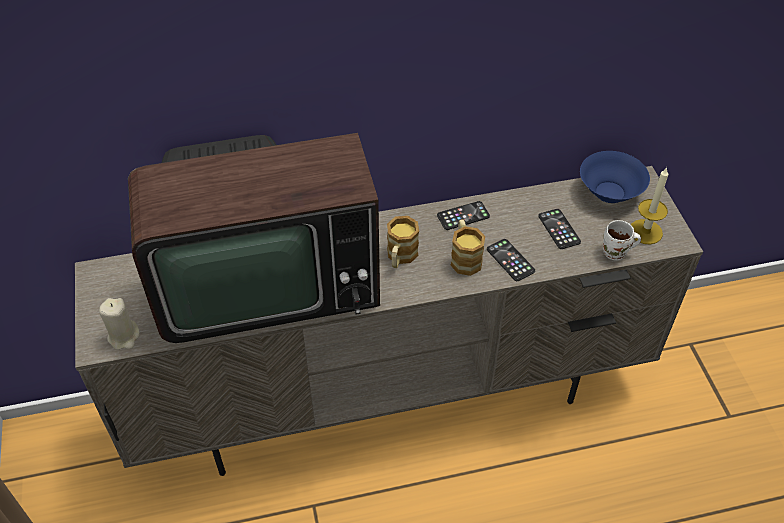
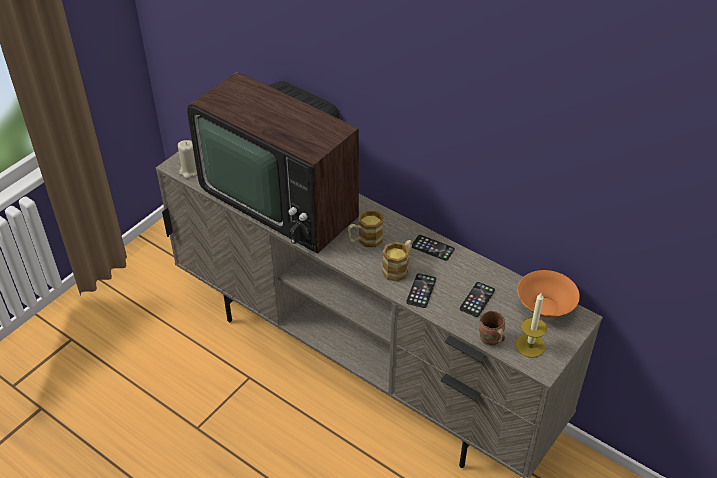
camera: 50 degrees right, 5 degrees down
(610, 192) = (545, 307): blue bowl -> orange bowl
(616, 253) = (490, 340): white mug -> brown mug

